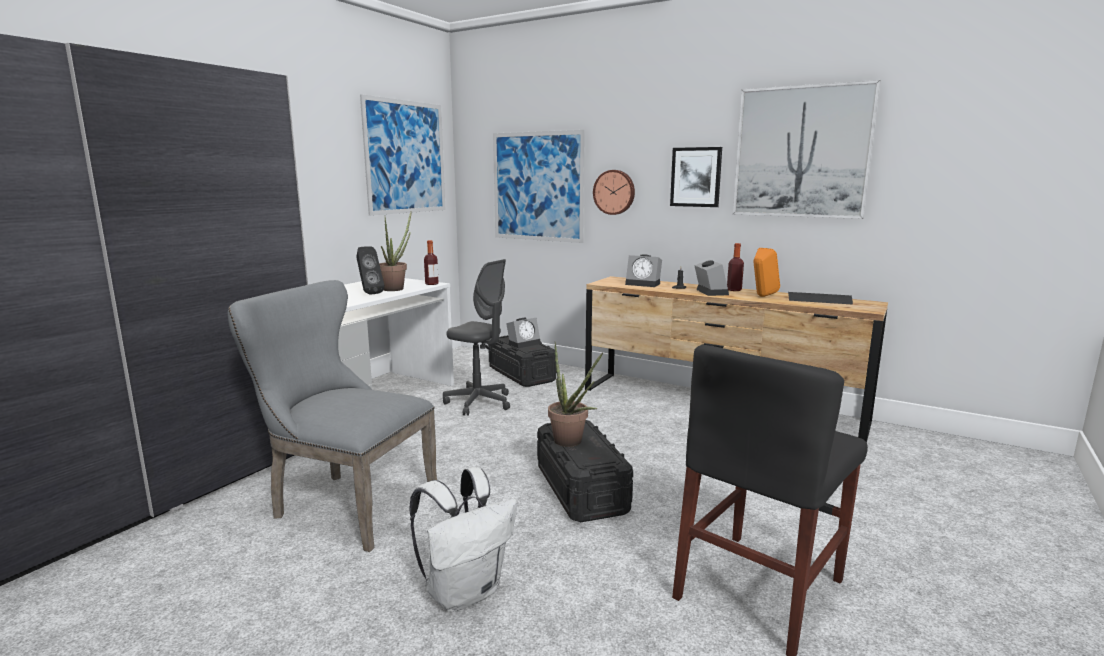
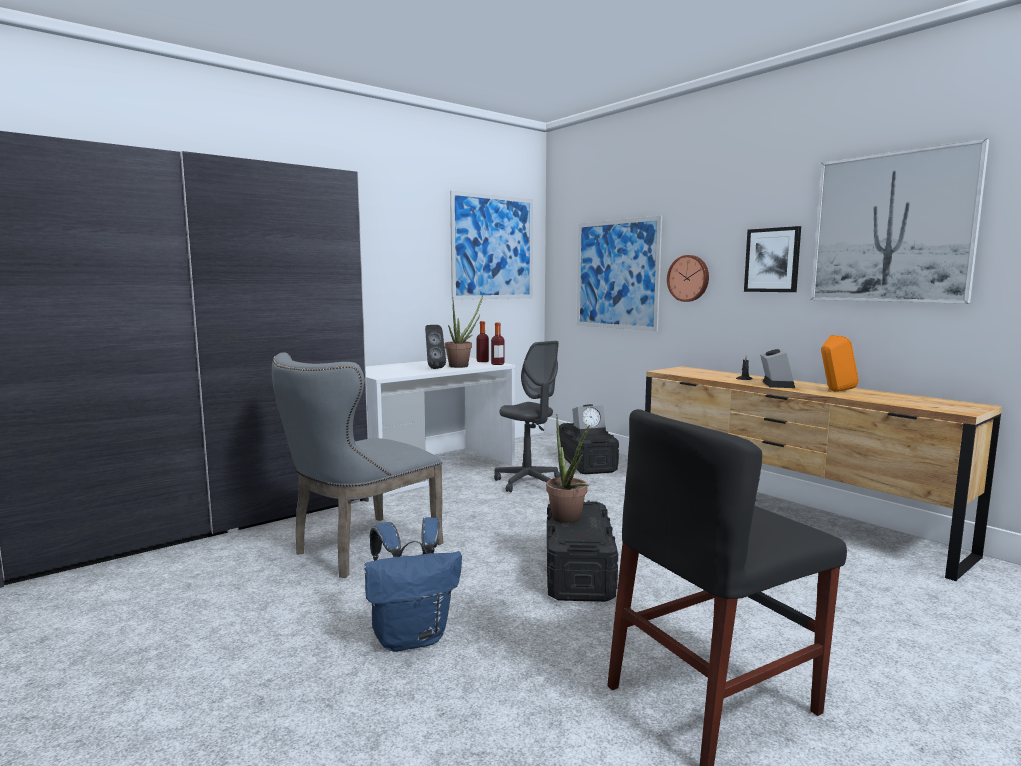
camera: 20 degrees right, 5 degrees down
(346, 505) = (359, 549): grey chair -> grey chair turned 90 degrees counterclockwise
(465, 592) = (412, 637): white backpack -> blue backpack
(644, 284) = (709, 374): alarm clock -> none
(734, 290) = (808, 384): bottle -> bottle (482, 361)
(819, 300) = (906, 398): keyboard -> none

